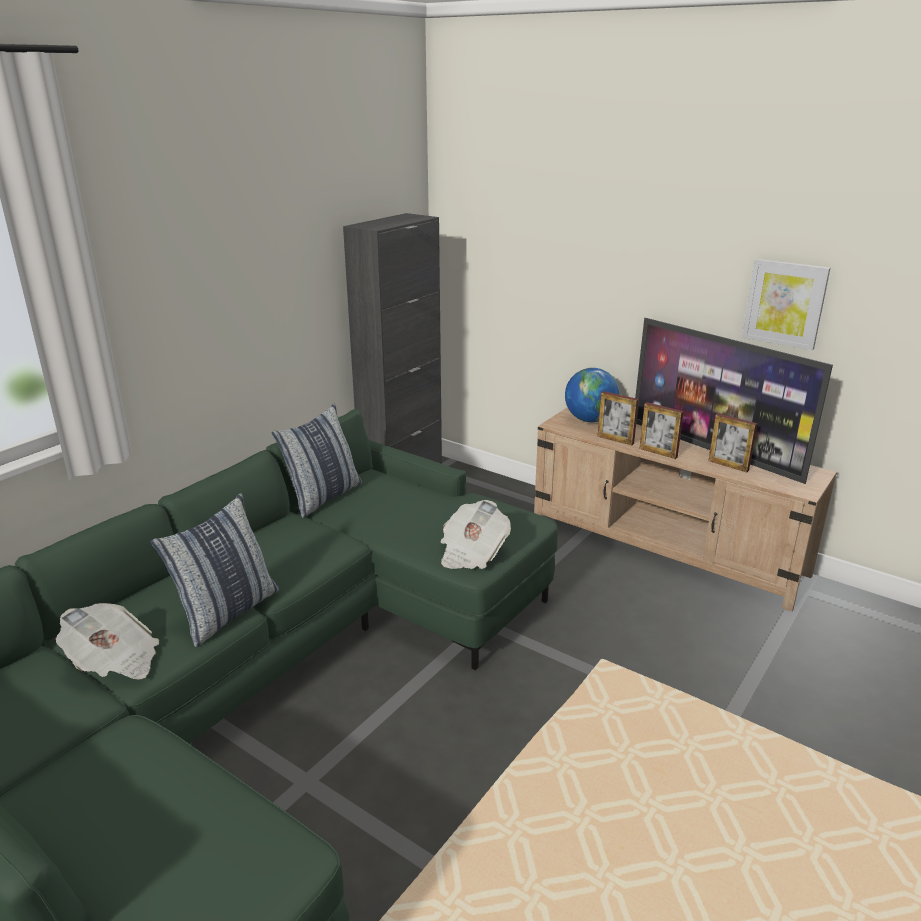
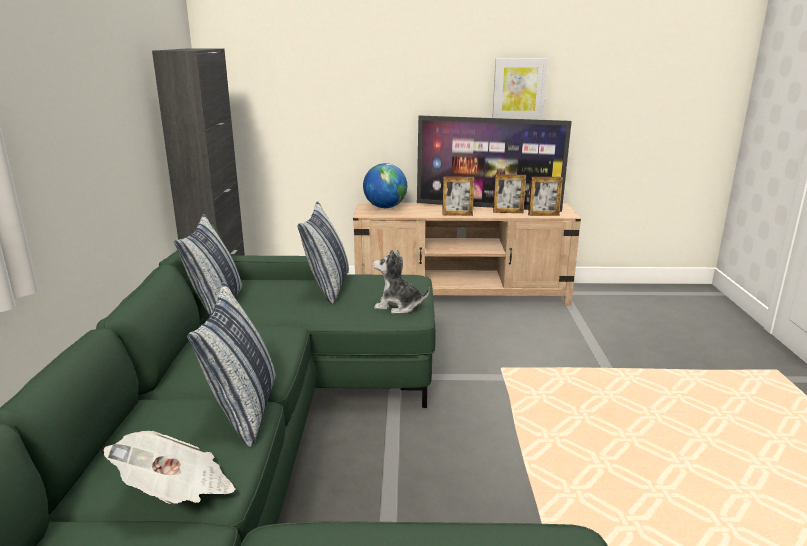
camera: 35 degrees left, 5 degrees down
(436, 506) = (328, 287): none -> pillow
(472, 553) = (398, 306): newspaper -> plush toy
(615, 440) = (419, 214): picture frame -> picture frame (543, 215)

